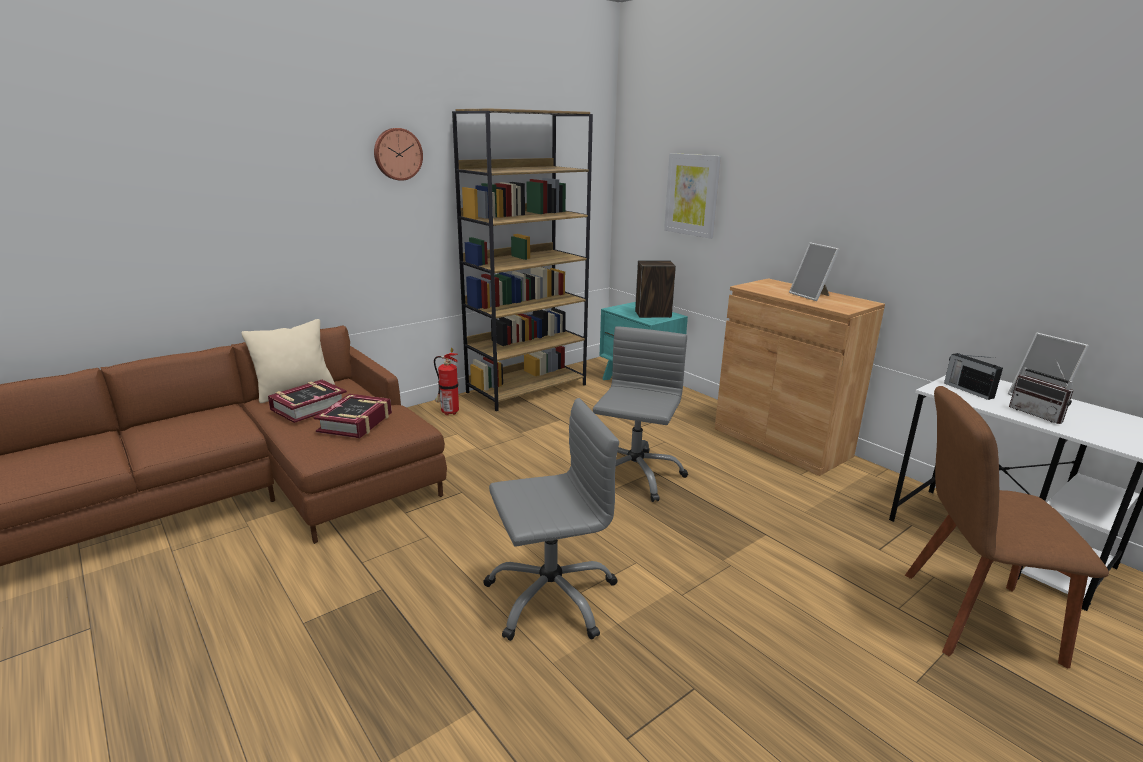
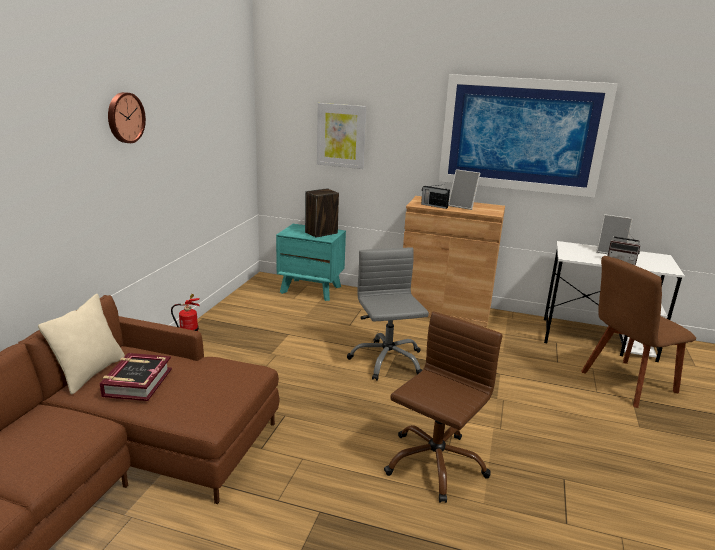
camera: 35 degrees left, 0 degrees up
(356, 422) = (205, 382): book -> none
(527, 388) = (230, 315): brown bookcase -> none
(551, 596) = (434, 463): grey office chair -> brown office chair
(918, 195) = (521, 135): none -> picture
(967, 390) = (578, 253): radio -> radio (434, 205)

